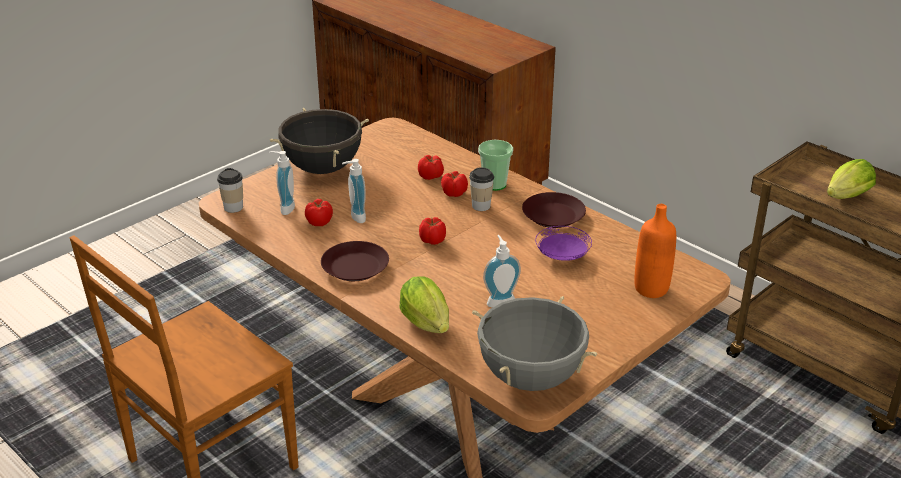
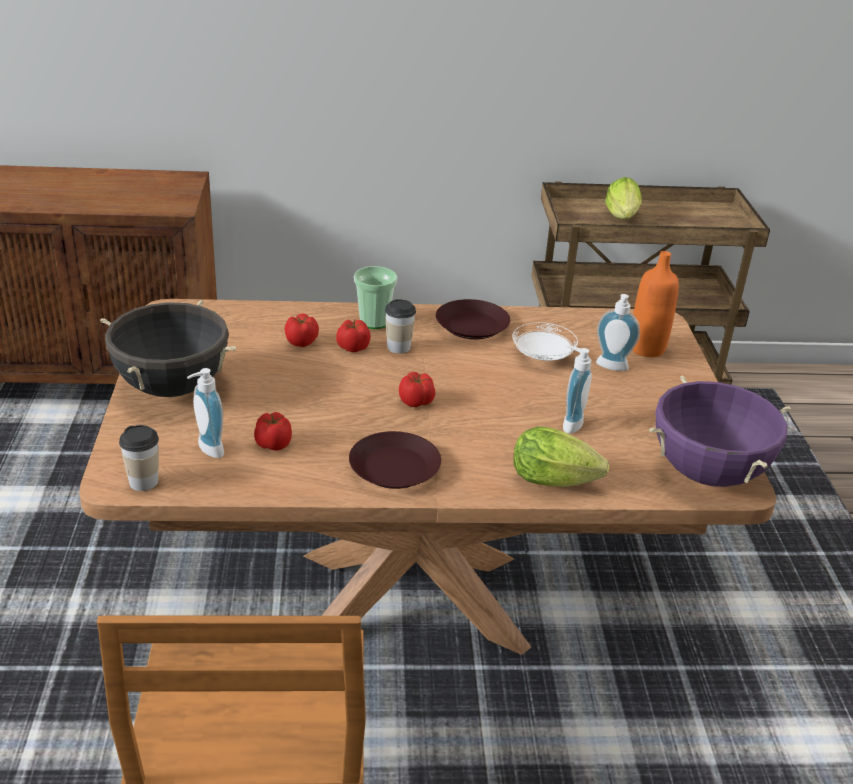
camera: 50 degrees left, 0 degrees up
(355, 217) = (301, 419): soap dispenser -> soap dispenser (611, 368)
(530, 378) = (707, 473): grey cooking pot -> purple cooking pot
(562, 256) = (543, 357): purple plate -> white plate

